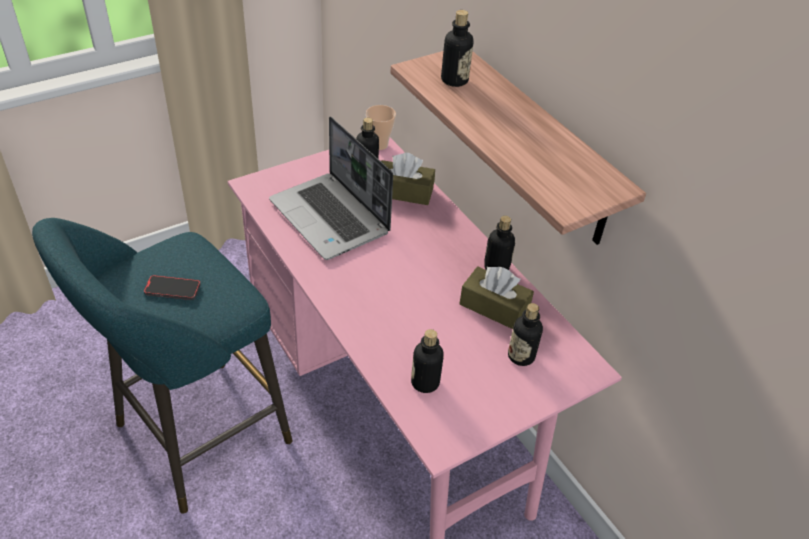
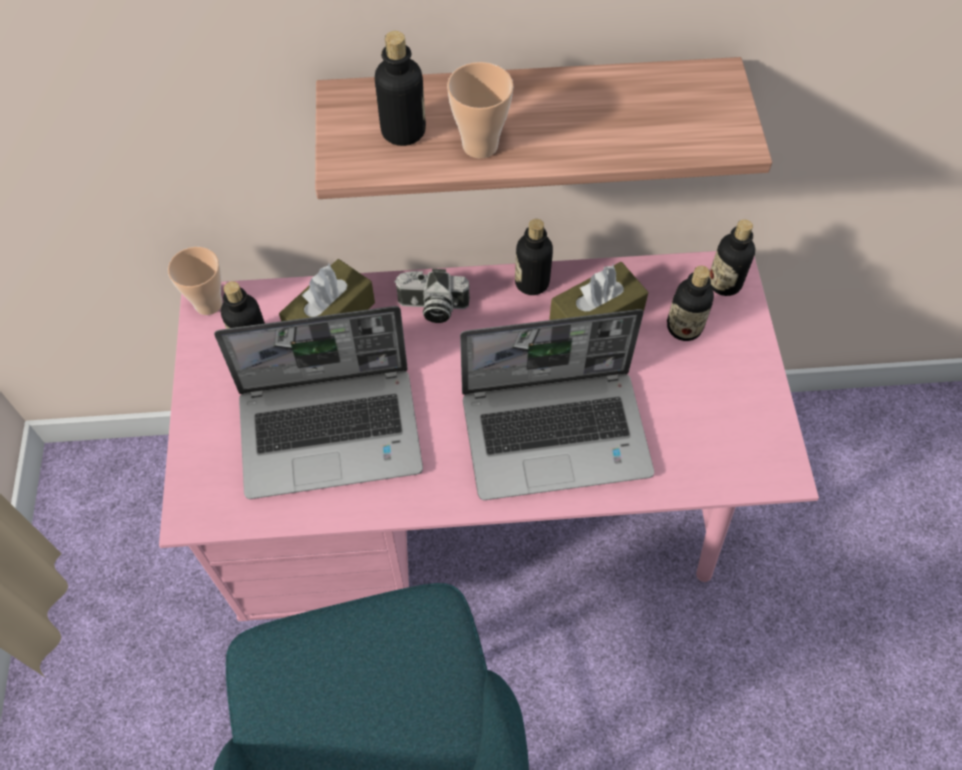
camera: 60 degrees left, 15 degrees up
(172, 289) = (366, 707): phone -> none
(393, 315) = (557, 433): none -> laptop
(425, 382) = (683, 446): bottle -> bottle (724, 283)
(442, 230) = (432, 308): none -> camera
(468, 107) = (480, 145): none -> cup

